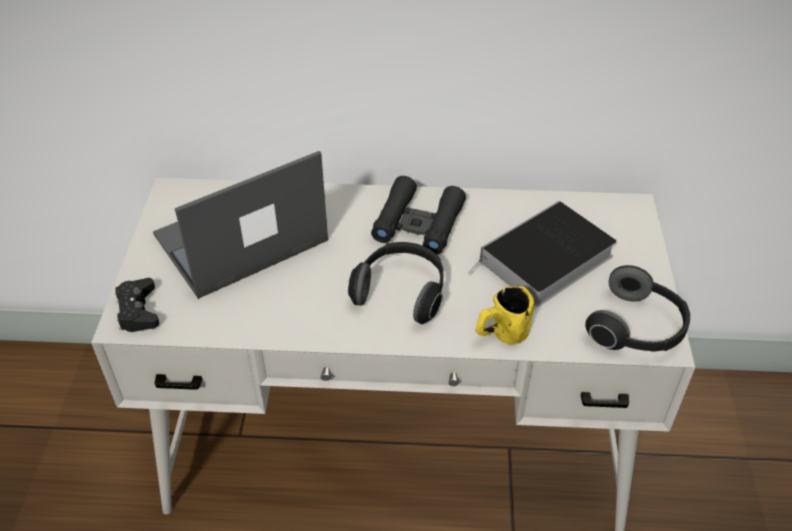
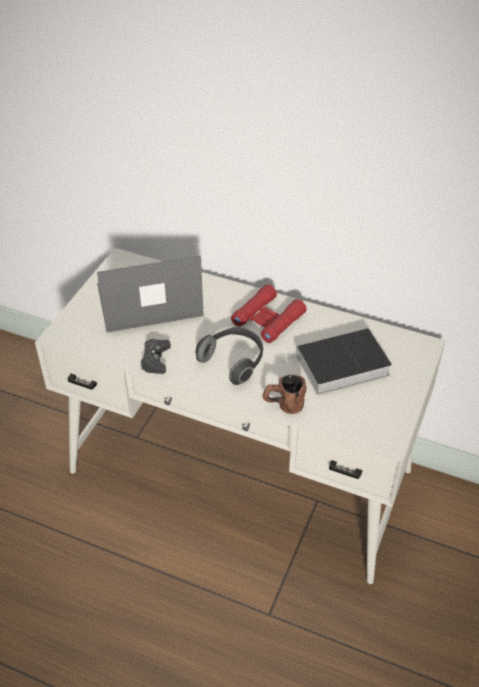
camera: 20 degrees right, 0 degrees up
(138, 311) = (68, 330): black game controller -> black game controller (155, 360)
(418, 223) = (268, 319): black binoculars -> red binoculars
(500, 335) = (283, 405): yellow mug -> brown mug
(637, 329) = (377, 427): headphones -> none

